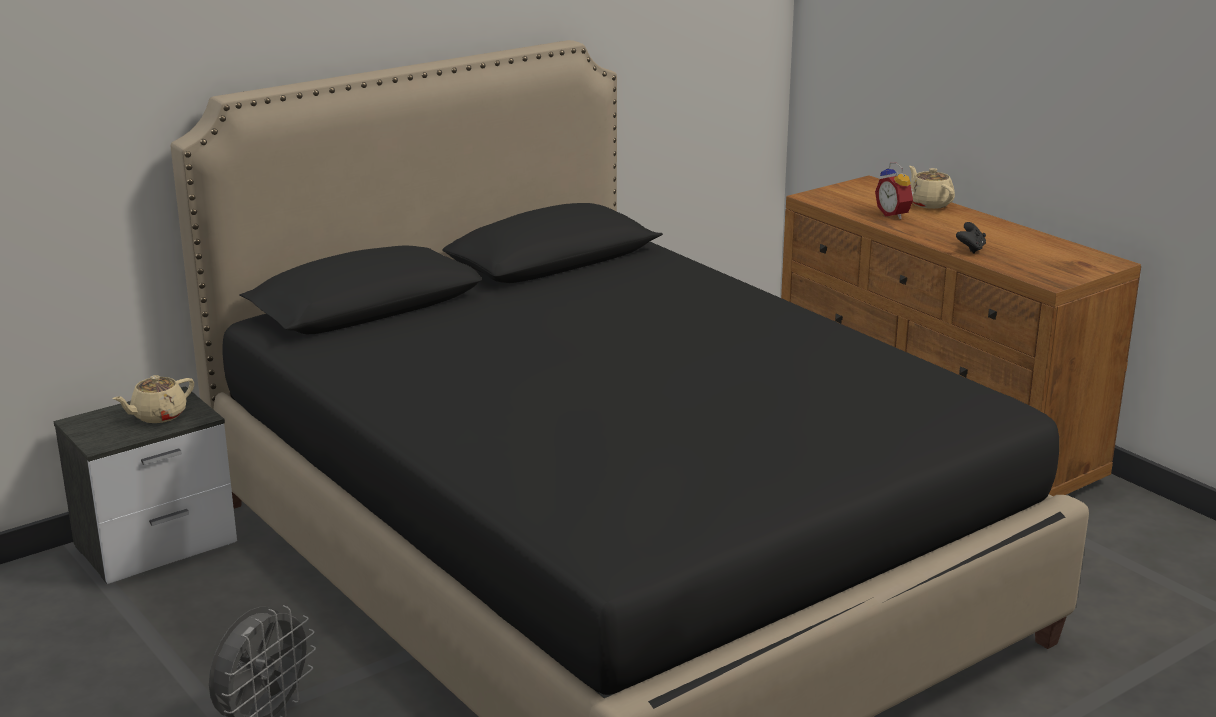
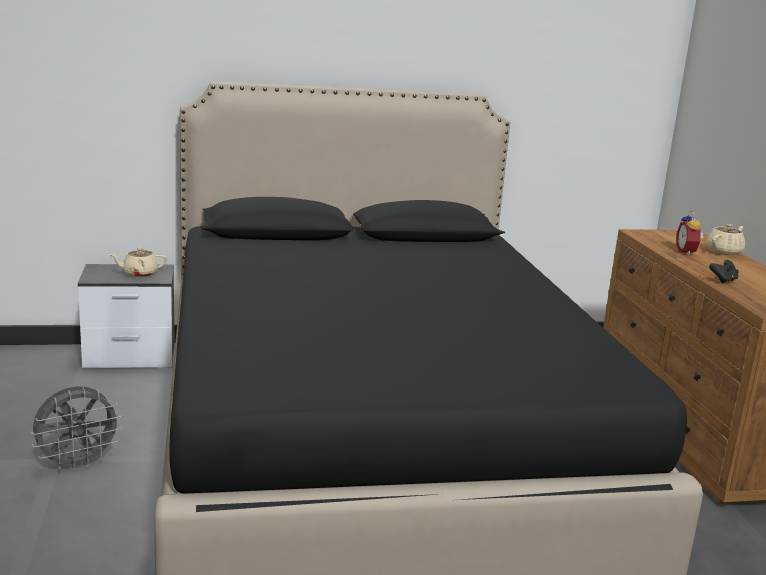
camera: 25 degrees right, 5 degrees down
(929, 203) = (724, 252): beige teapot -> beige teapot turned 45 degrees clockwise

